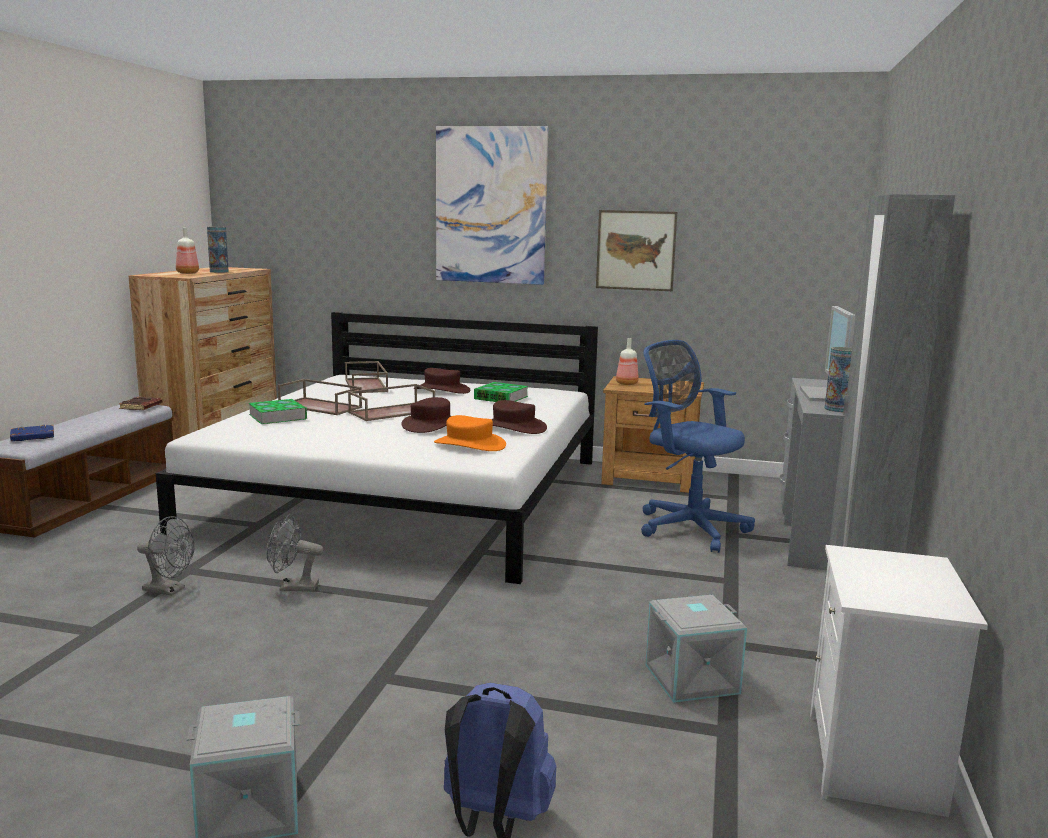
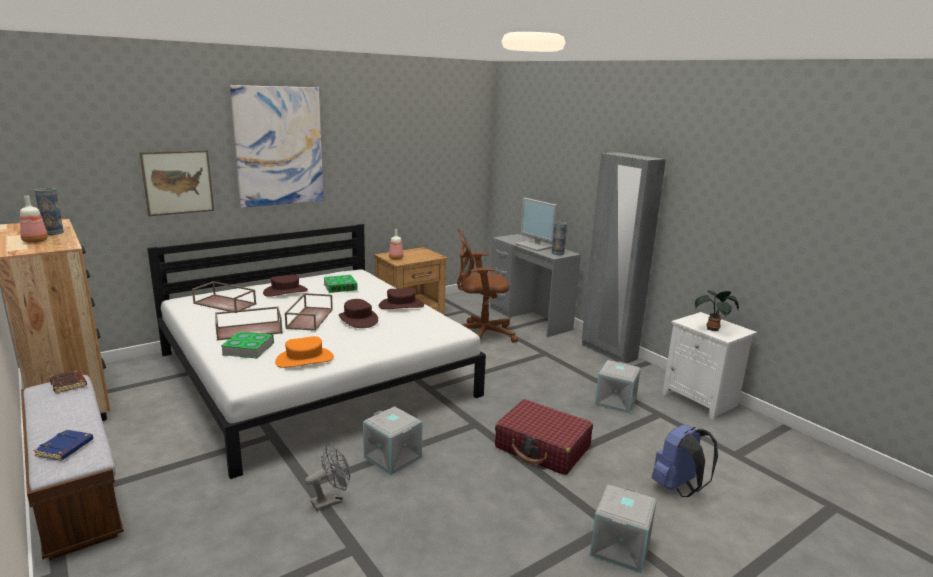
camera: 50 degrees left, 5 degrees up
(293, 587) = (393, 457): grey fan -> grey storage box
(447, 665) = (542, 447): none -> red suitcase
(469, 444) = (414, 325): orange hat -> orange hat (304, 359)
(636, 250) = (379, 170): picture -> picture (178, 182)
(688, 527) = (480, 334): blue office chair -> brown office chair
(879, 581) = (712, 329): none -> potted plant

